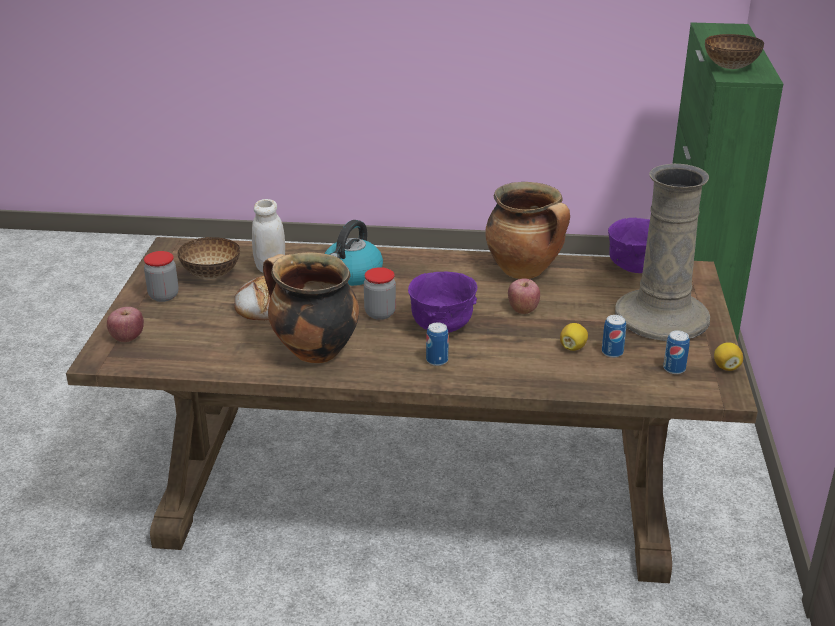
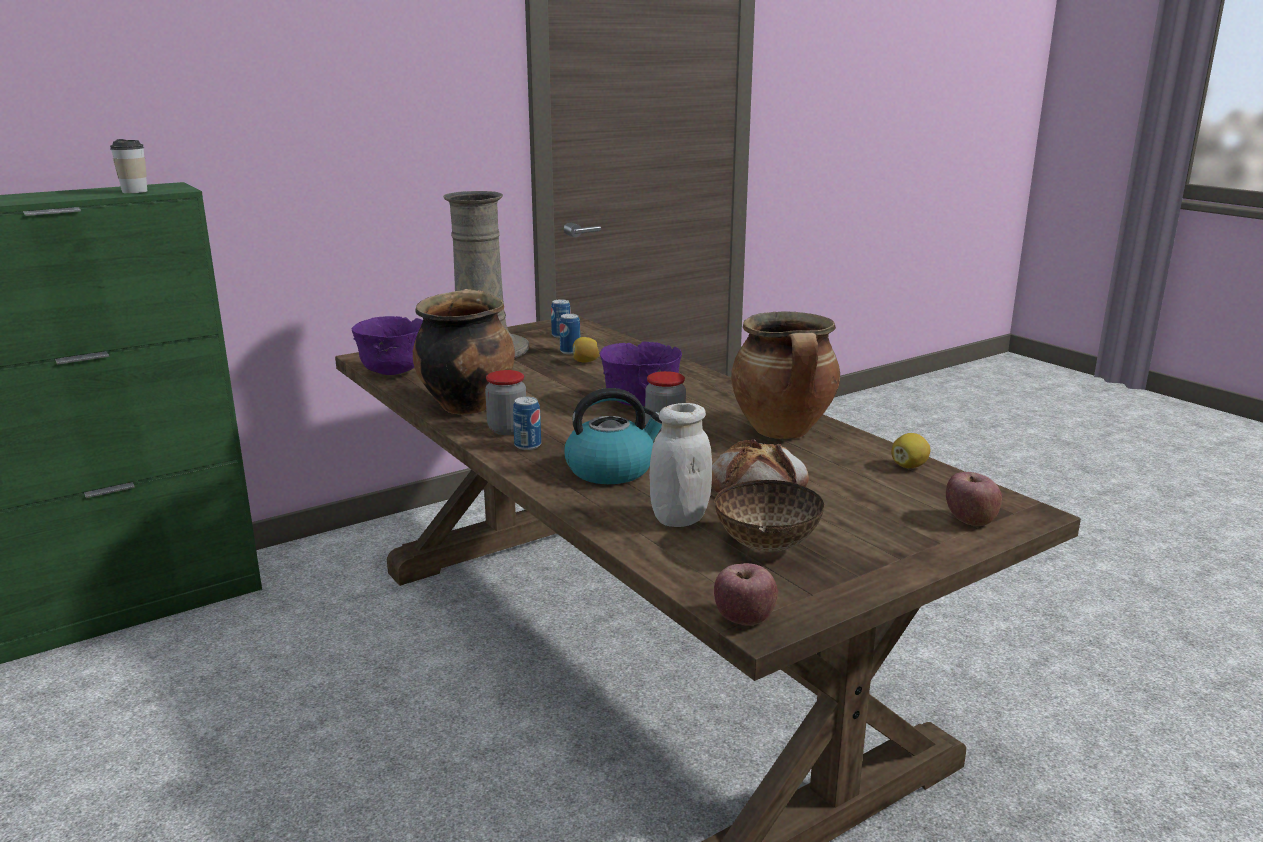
camera: 130 degrees left, 10 degrees down
(163, 296) = (868, 548): jar -> jar (507, 429)
(437, 360) = (695, 390): can -> can (527, 445)
(523, 309) = (550, 388): apple -> apple (744, 619)
(726, 367) = (532, 326): lemon -> lemon (909, 466)
(730, 67) = (134, 191): bowl -> cup

